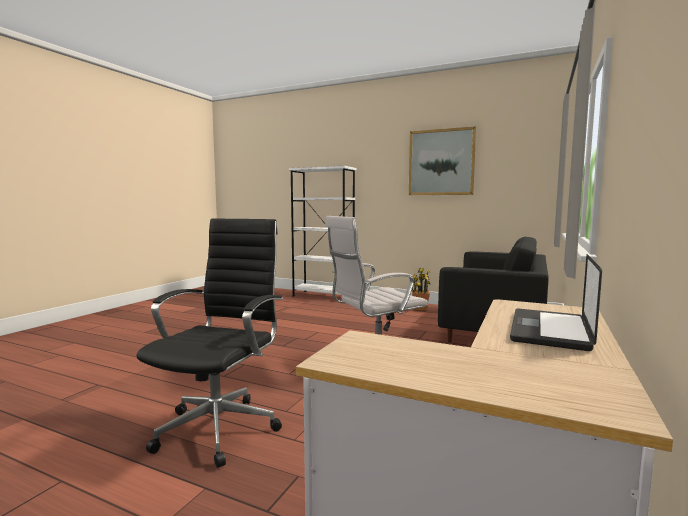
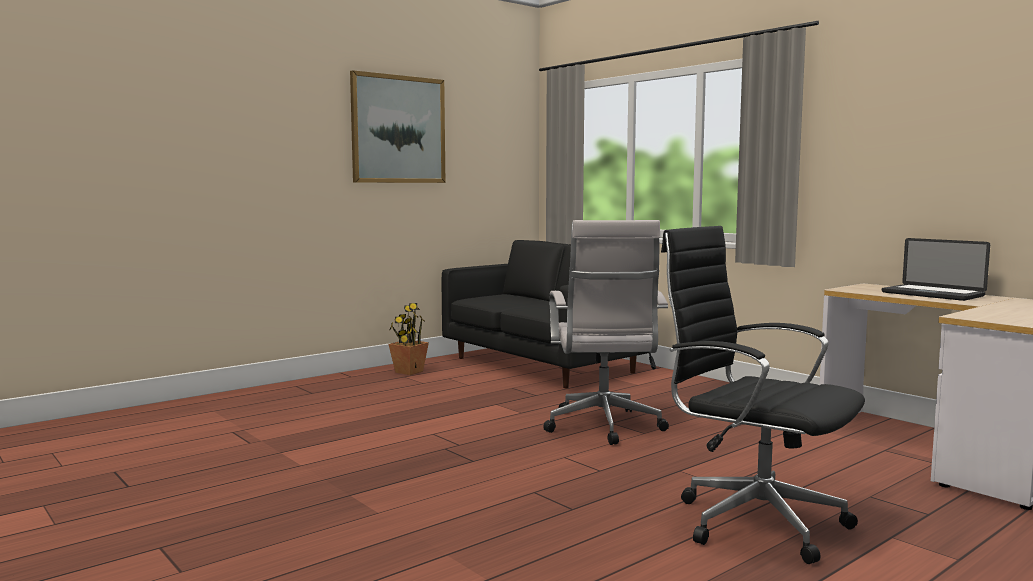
camera: 65 degrees left, 0 degrees up
(323, 296) = (212, 401): white bookcase -> none

